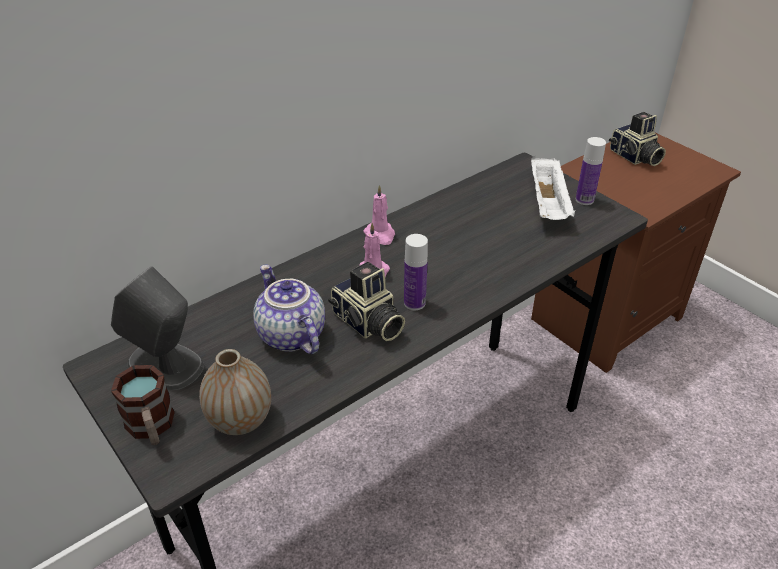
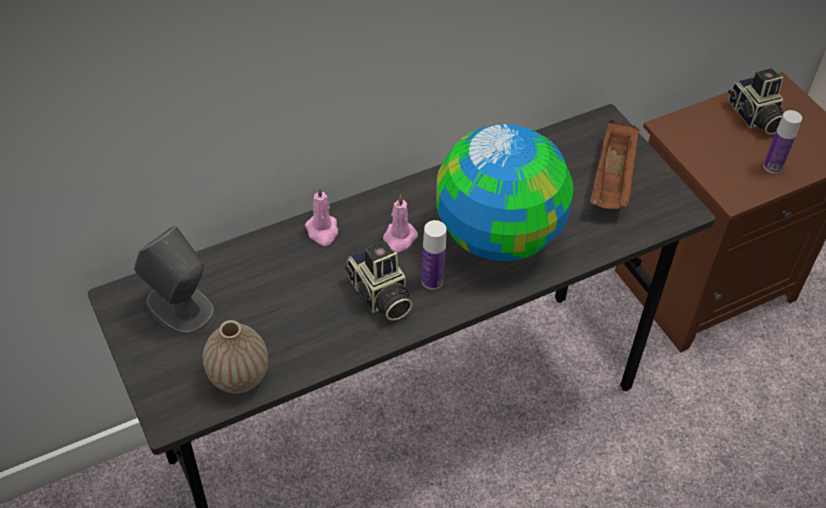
camera: 10 degrees right, 10 degrees up
(152, 428) = (159, 370): mug -> none
(289, 335) = (301, 296): teapot -> none
(380, 235) = (420, 192): pink candle -> pink candle (322, 231)
(464, 258) = (499, 235): none -> globe
(548, 204) = (612, 181): white tray -> brown tray
(584, 200) = (655, 181): bottle -> bottle (773, 166)

